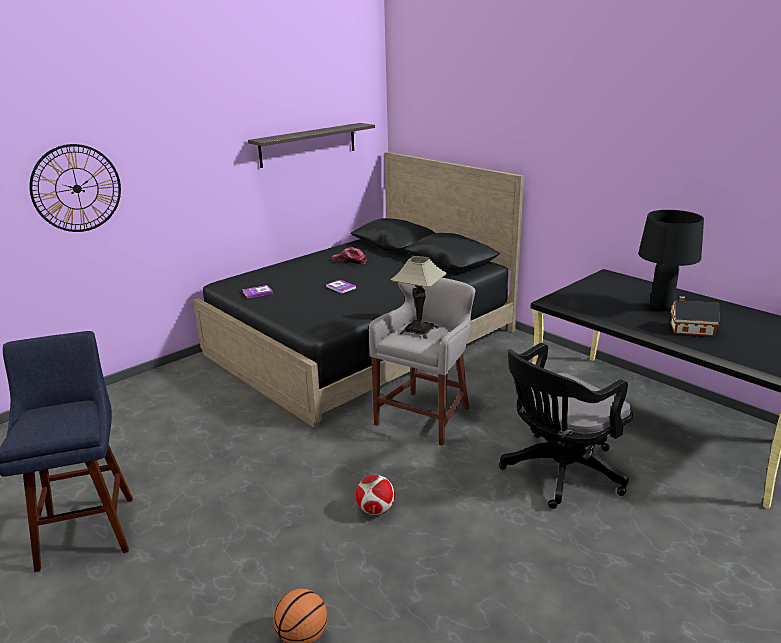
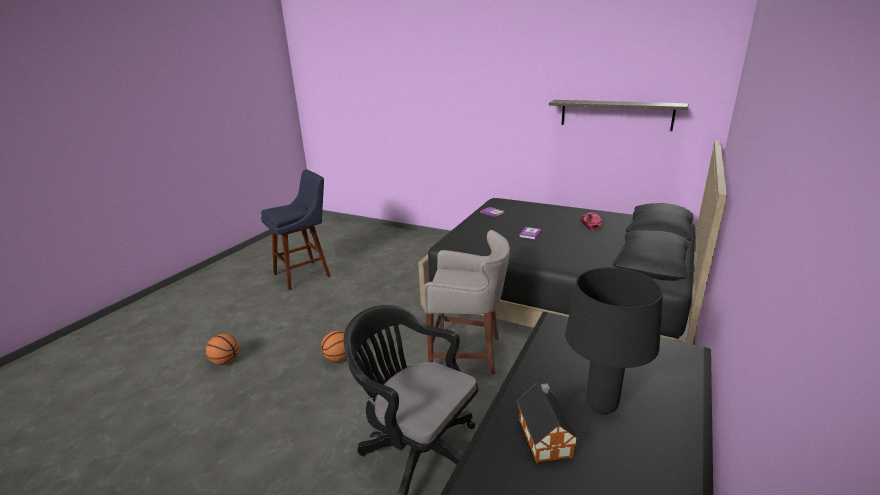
camera: 70 degrees right, 0 degrees up
(77, 188) = (431, 110): wall clock -> none
(376, 510) = (338, 358): football -> basketball
(419, 330) = (465, 277): table lamp -> none

